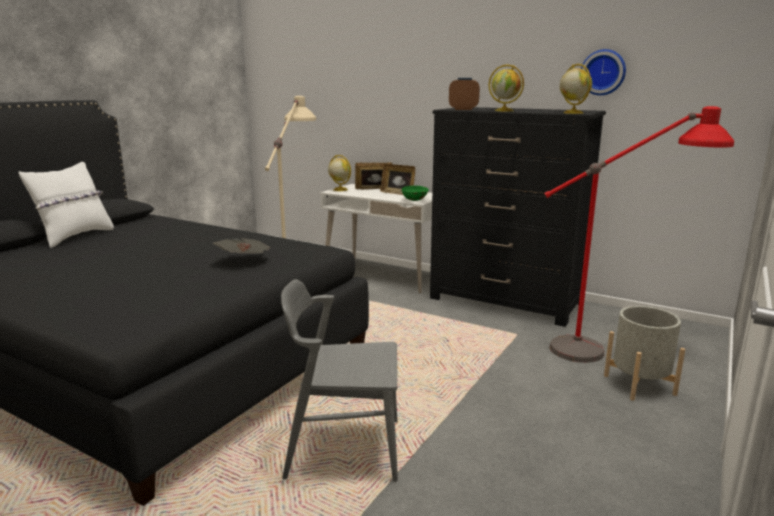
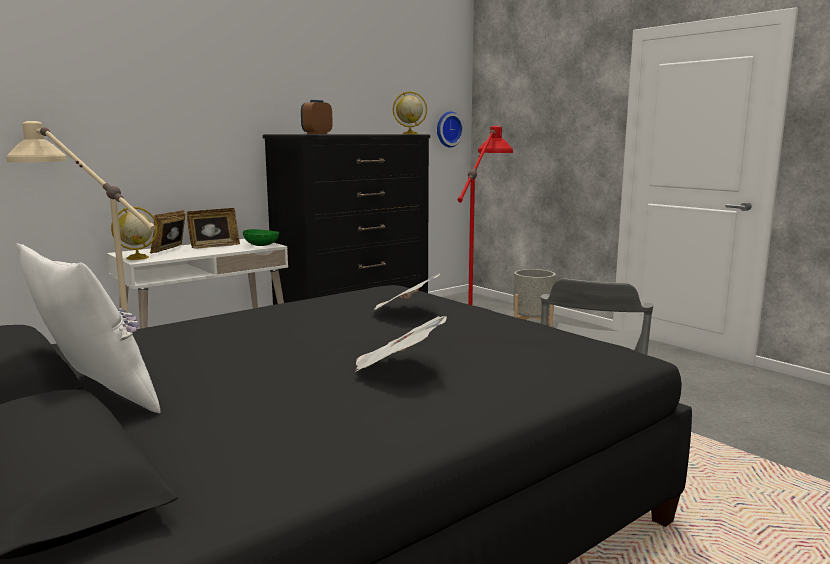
camera: 70 degrees left, 5 degrees down
(102, 274) = (397, 368): none -> newspaper
(504, 111) = (356, 134): globe -> none
(603, 72) = (378, 101): wall clock -> wall clock (448, 129)

